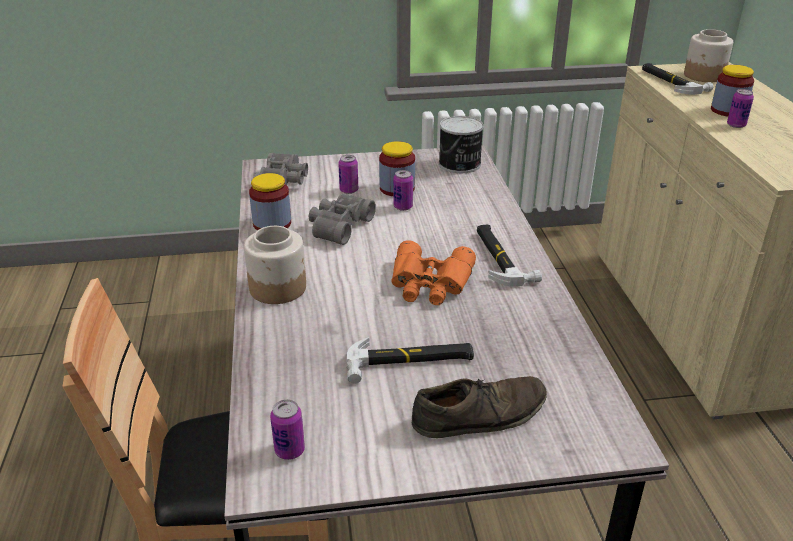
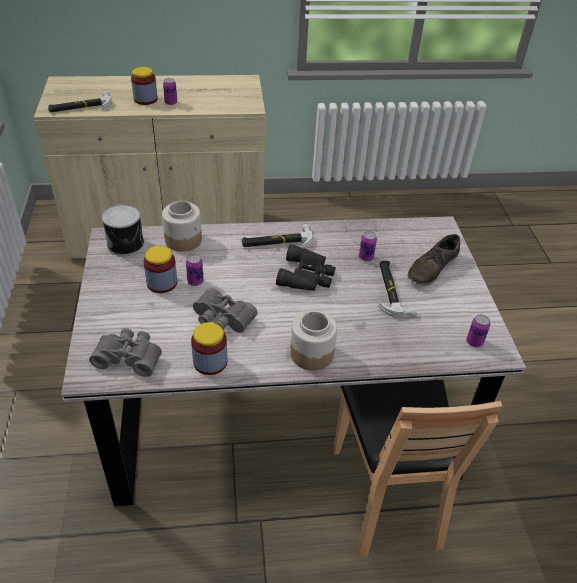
camera: 90 degrees left, 10 degrees up
(349, 190) = (157, 312): can -> can (366, 257)
(430, 283) = (307, 276): orange binoculars -> black binoculars
(480, 415) = (432, 268): brown shoe -> brown shoe turned 120 degrees counterclockwise
(704, 76) = (75, 92): jar -> jar (184, 240)

